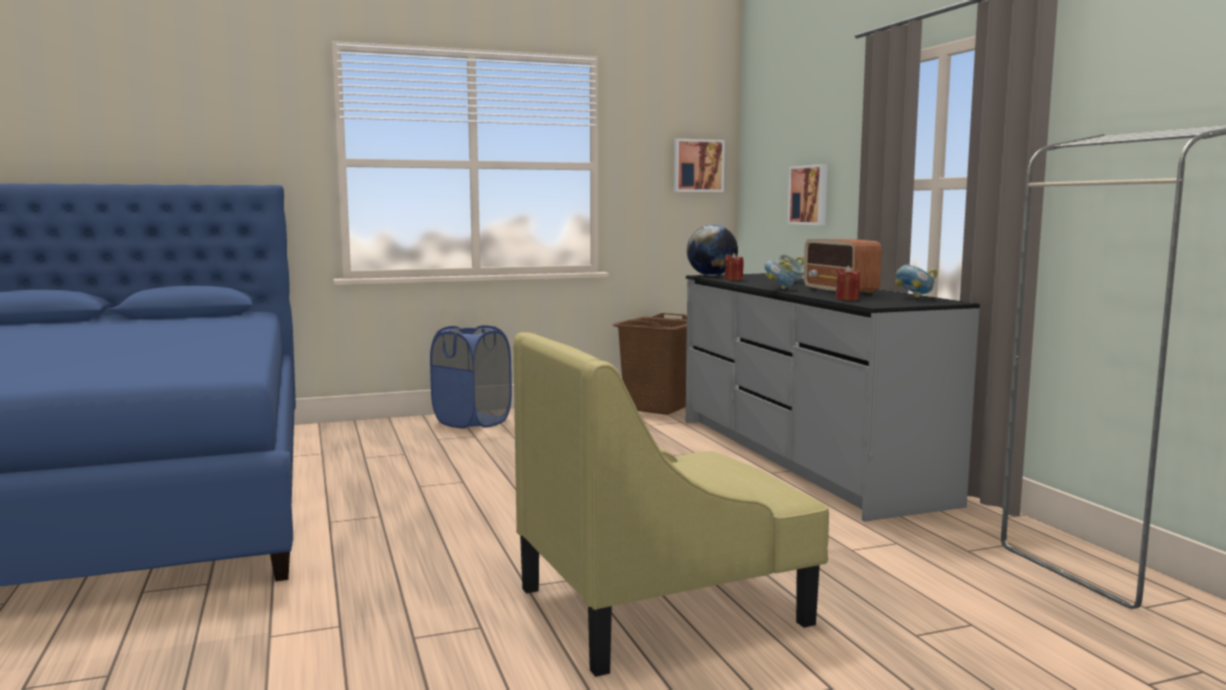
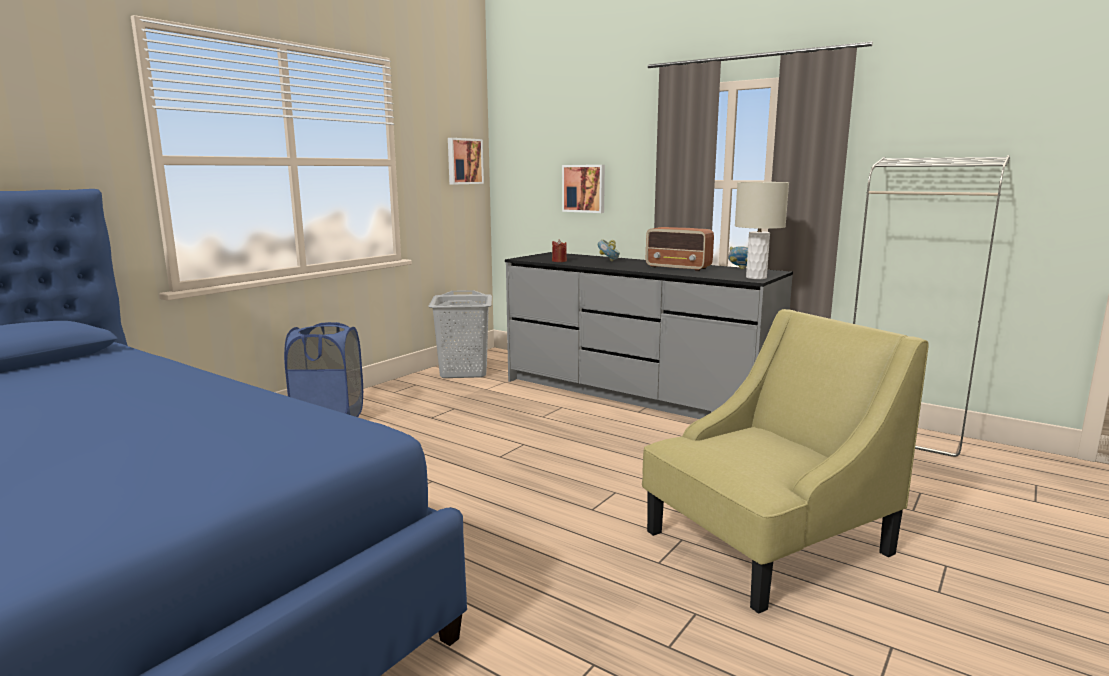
camera: 35 degrees left, 5 degrees up
(658, 407) = (464, 372): brown laundry basket -> grey laundry basket
(663, 605) = (767, 542): yellow armchair -> yellow armchair turned 150 degrees counterclockwise
(712, 275) = (527, 258): globe -> none
(779, 289) = (634, 269): bowl -> none
(847, 299) = (714, 275): red candle -> none
(891, 304) = (756, 277): none -> beige table lamp

